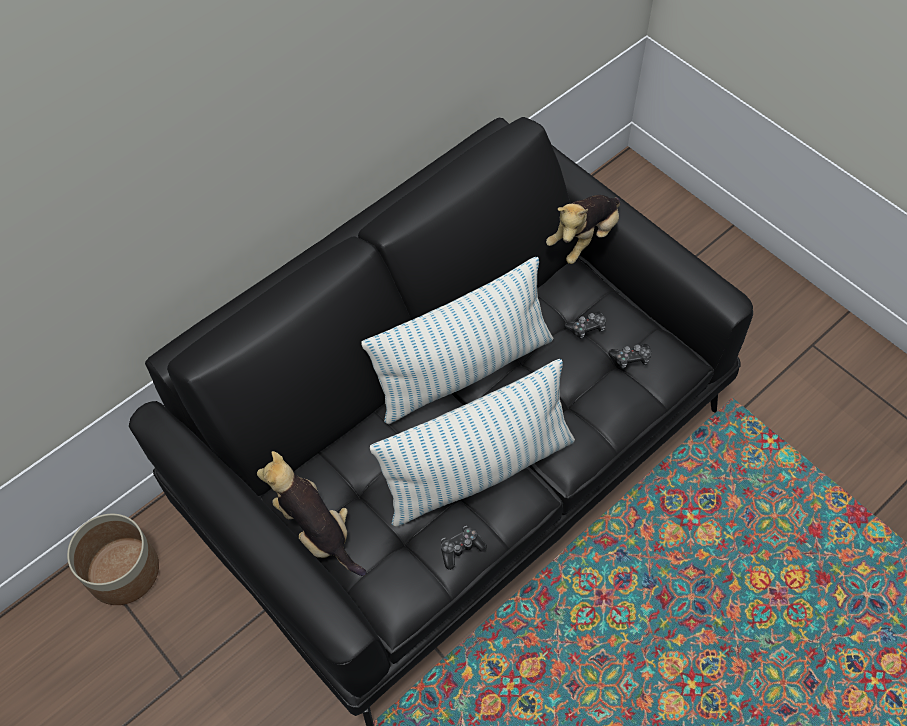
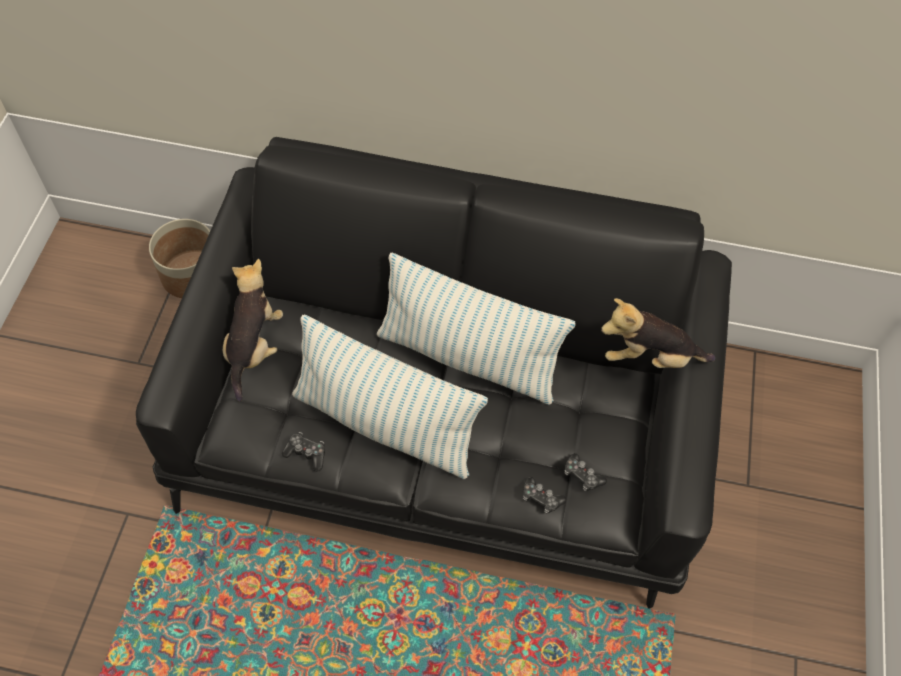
camera: 50 degrees right, 0 degrees up
(586, 328) = (583, 423): game controller -> game controller (541, 498)

